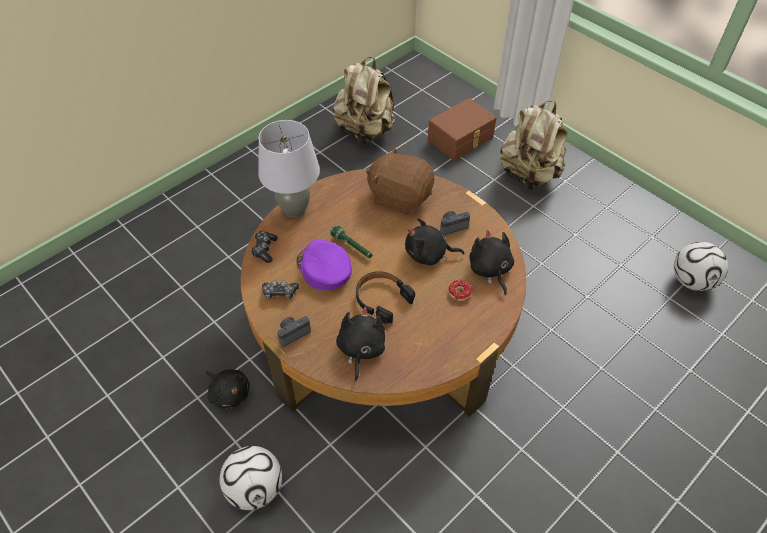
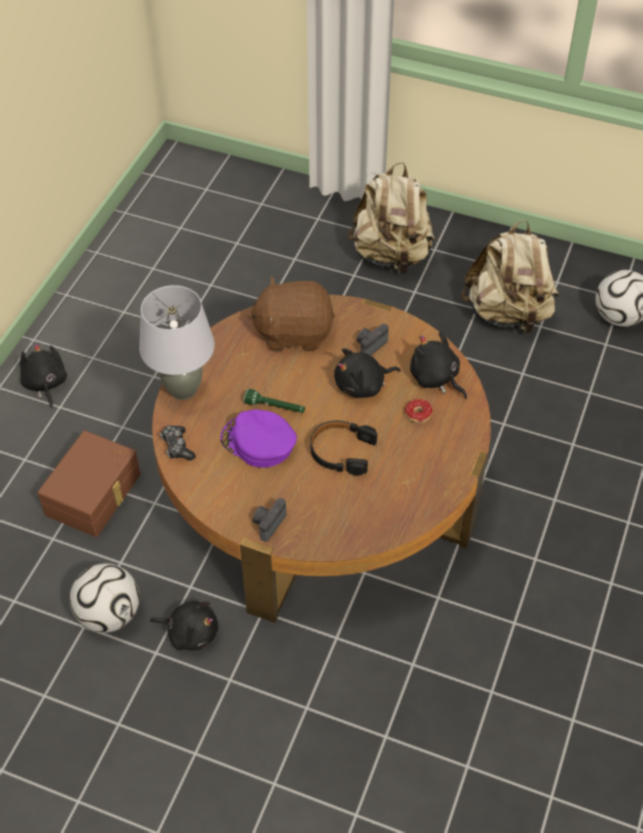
camera: 25 degrees left, 0 degrees up
(255, 488) = (282, 716): football -> football (109, 614)
(280, 293) = (226, 487): game controller -> none
(361, 349) = (350, 511): black plush toy -> black plush toy (45, 384)
(365, 131) = (167, 266): beige backpack -> beige backpack (507, 314)
(461, 139) = (290, 238): brown storage box -> brown storage box (95, 494)

